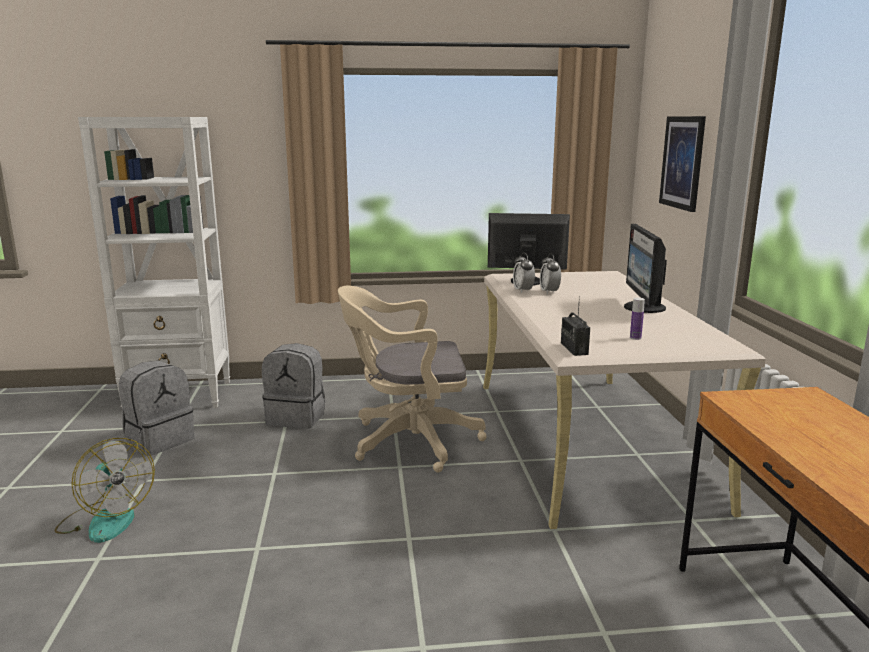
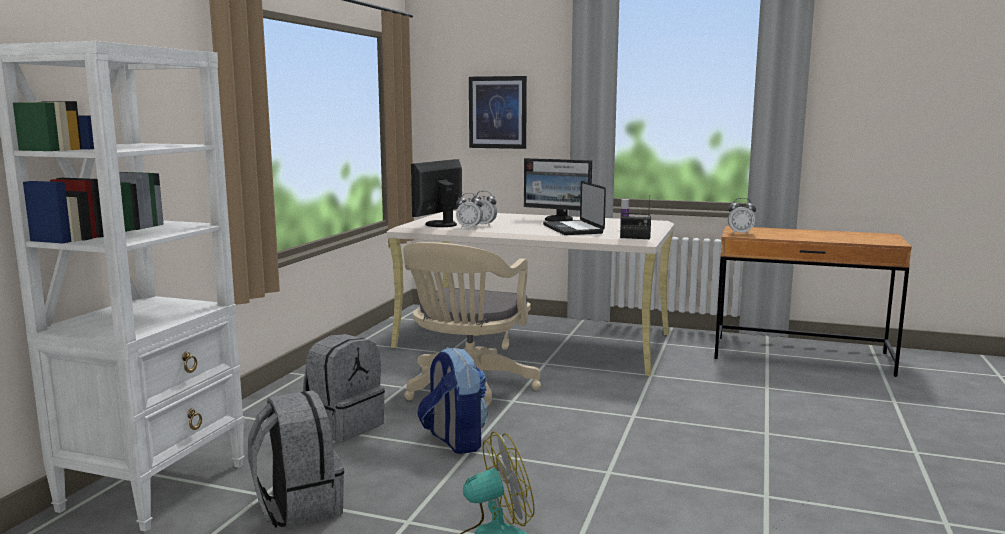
camera: 65 degrees left, 5 degrees down
(291, 463) = (454, 441): none -> backpack
(585, 320) = (572, 229): none -> laptop
(750, 400) = (740, 233): none -> alarm clock

